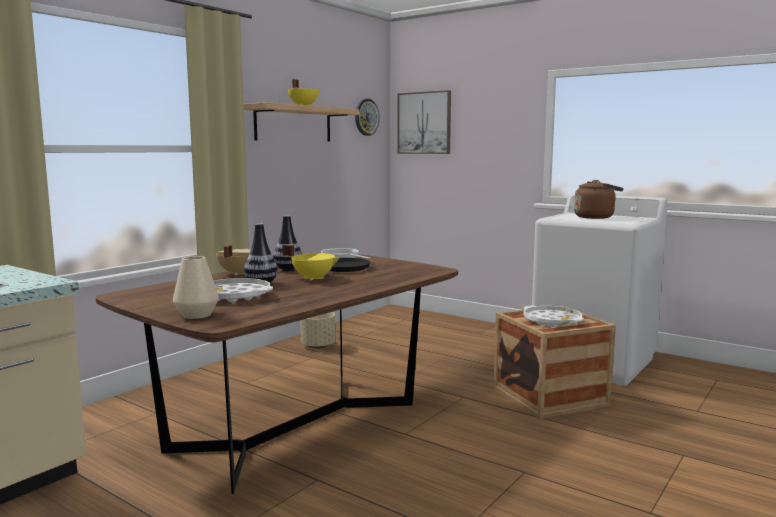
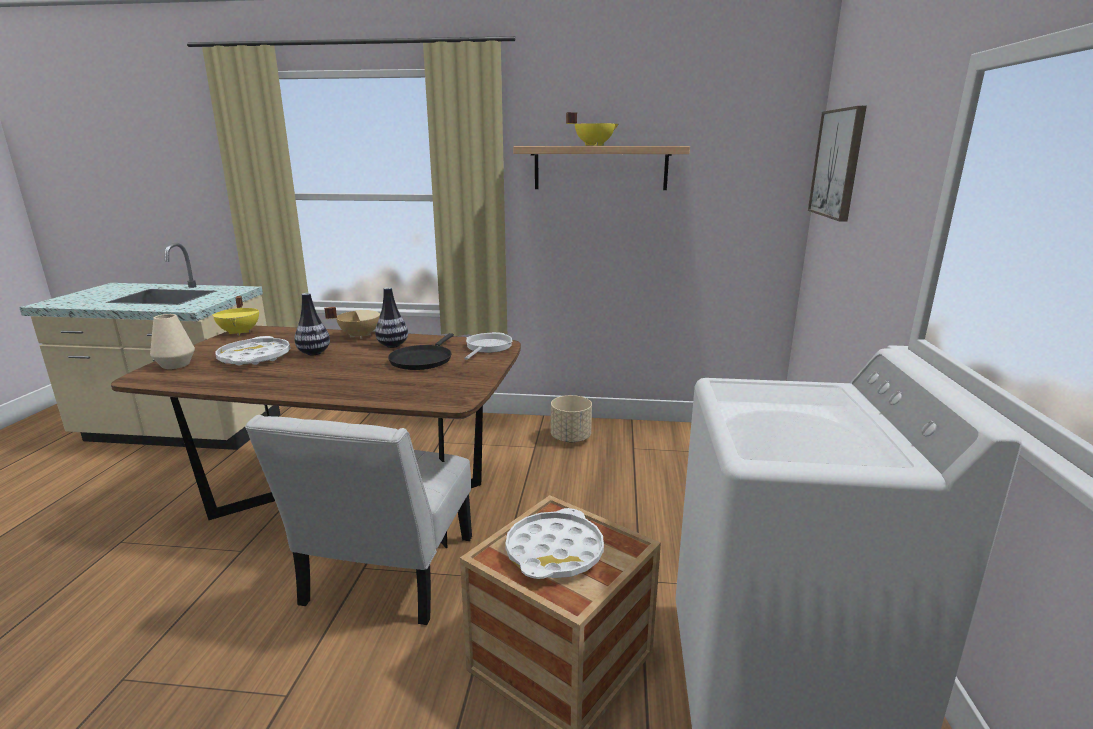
camera: 60 degrees right, 10 degrees up
(313, 278) = (354, 362): yellow cooking pot -> yellow cooking pot (240, 332)
(366, 117) = (754, 153): wall clock -> none
(424, 428) = (386, 576): none -> white chair
(596, 217) = (803, 414): brown kettle -> none

